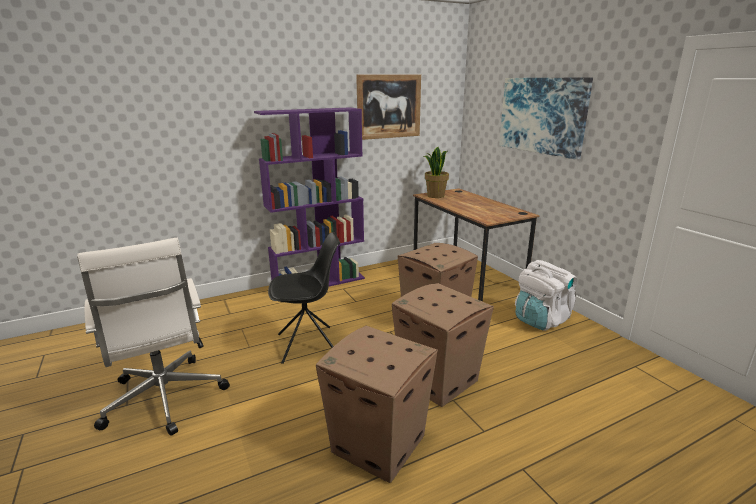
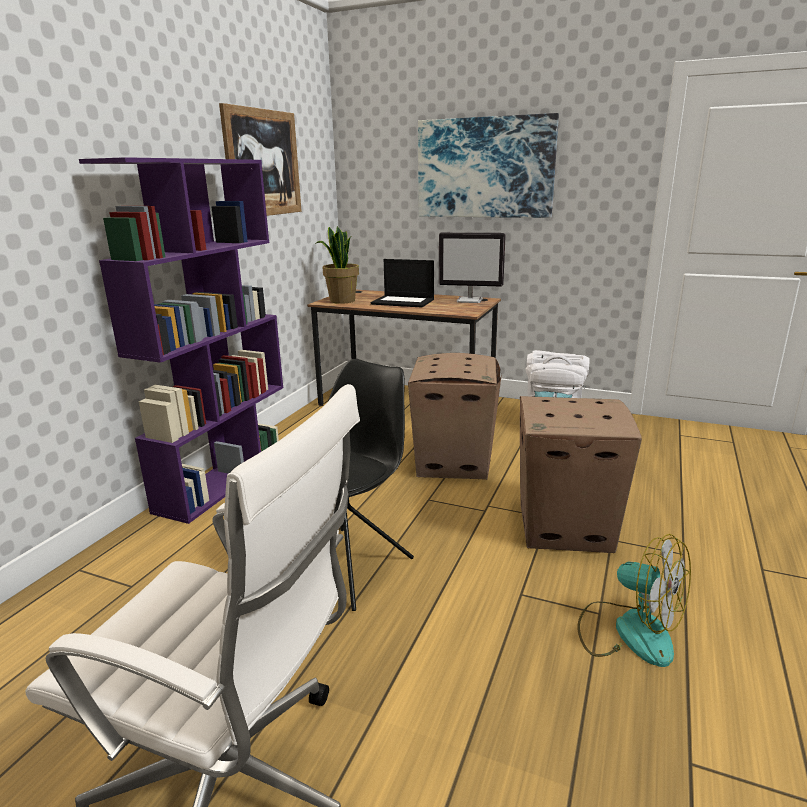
camera: 40 degrees left, 0 degrees up
(379, 444) = (629, 631): cardboard box -> fan
(468, 204) = (403, 302): none -> laptop
(512, 212) = (470, 300): none -> monitor

